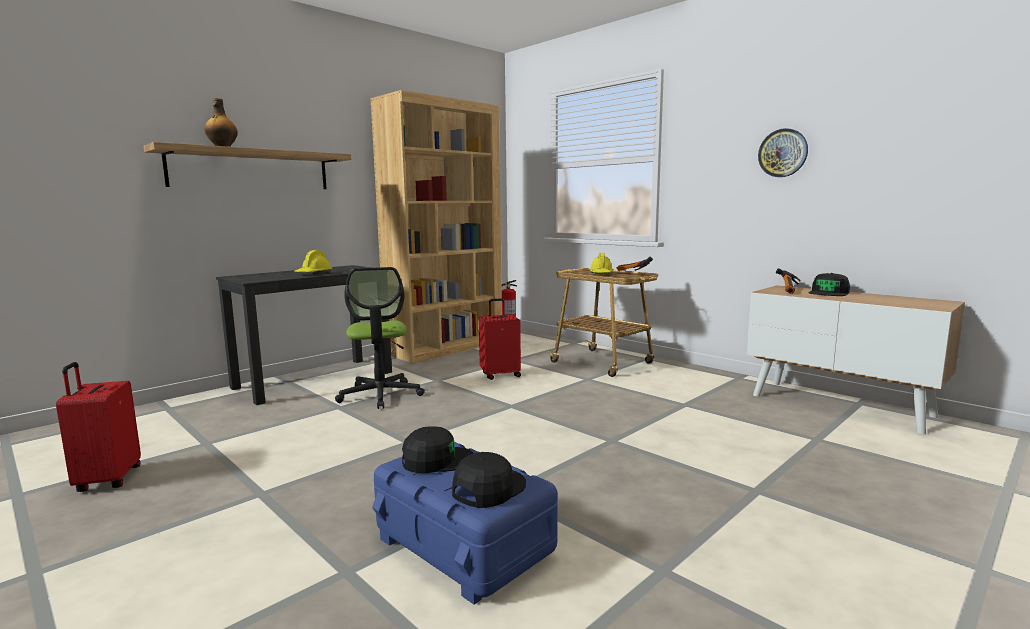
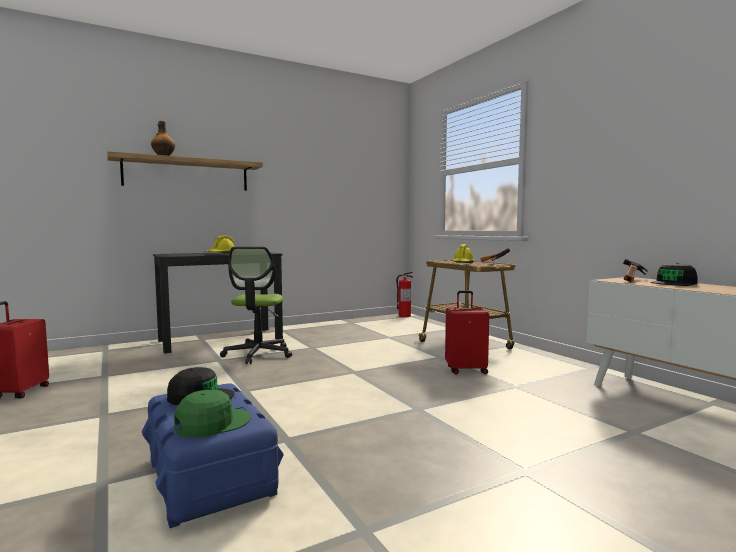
camera: 15 degrees right, 5 degrees down
(446, 348) = (341, 325): brown bookcase -> none
(488, 488) = (212, 423): black cap -> green cap
(500, 375) = (366, 348): red suitcase -> red suitcase (466, 370)
(783, 153) = (632, 146): wall clock -> none

